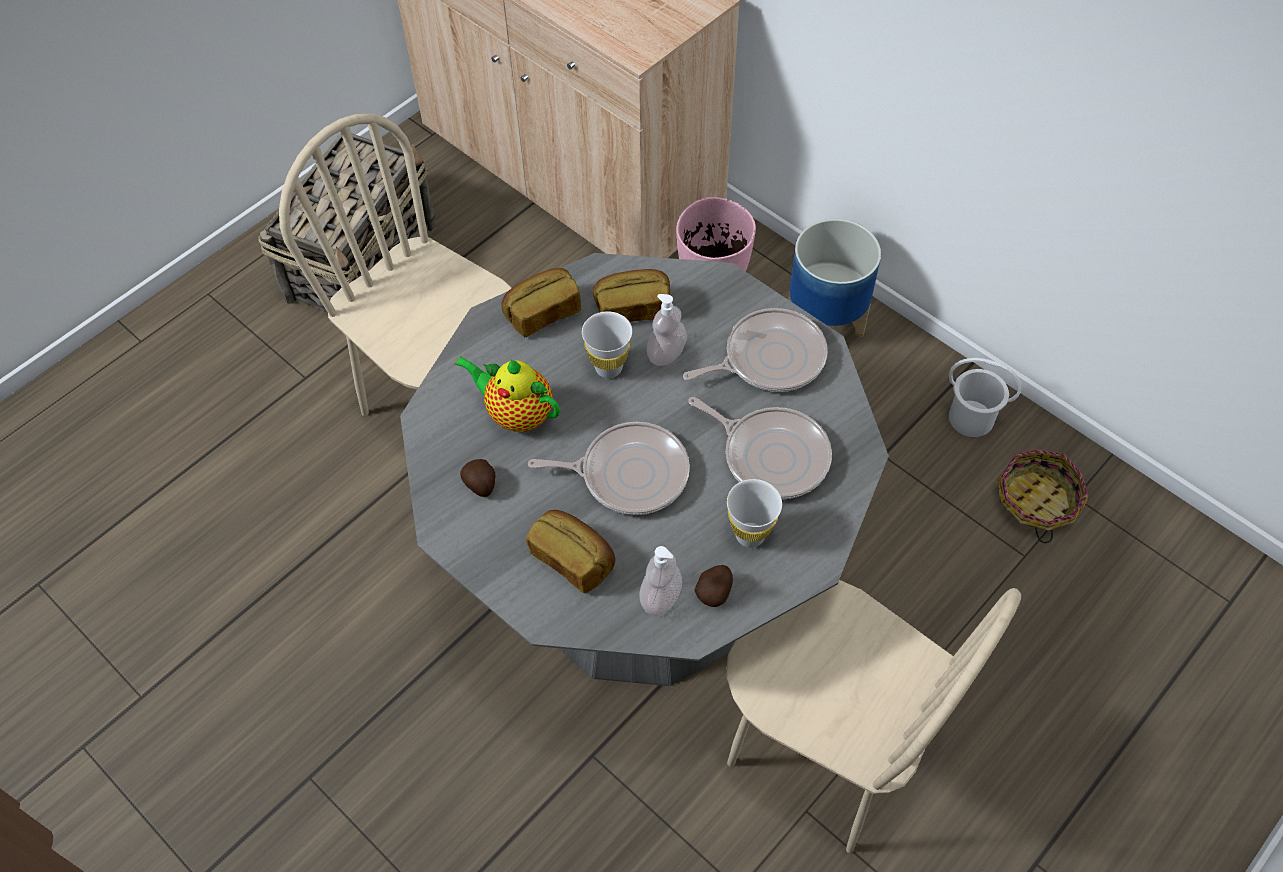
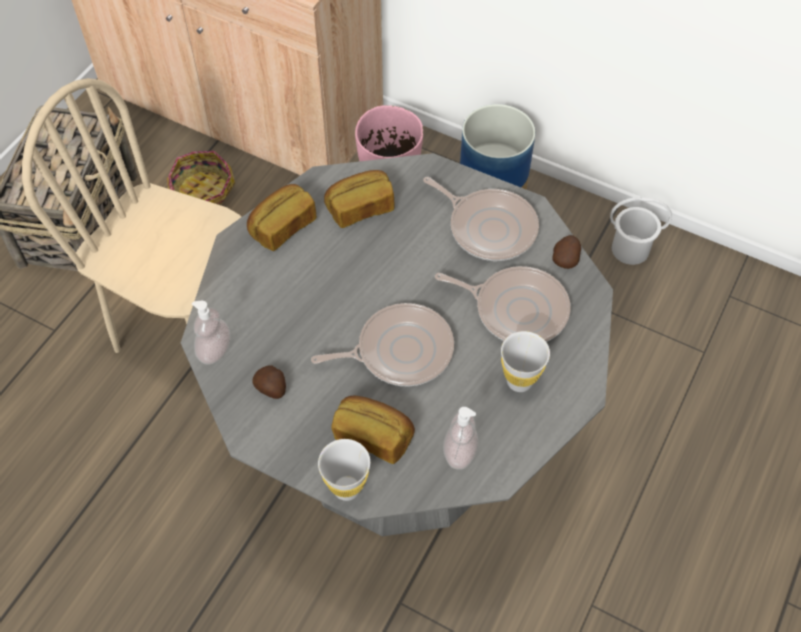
camera: 15 degrees left, 0 degrees up
(516, 413) = (285, 319): teapot -> none
(608, 368) = (354, 263): white cup -> white cup (347, 488)
(666, 353) = (400, 241): soap dispenser -> soap dispenser (215, 350)
(715, 591) = (504, 436): potato -> potato (565, 259)
(769, 358) = (489, 227): frying pan -> frying pan turned 75 degrees clockwise
(824, 752) = (592, 552): beige chair -> none
(1036, 501) = (700, 306): basket -> basket (202, 191)

